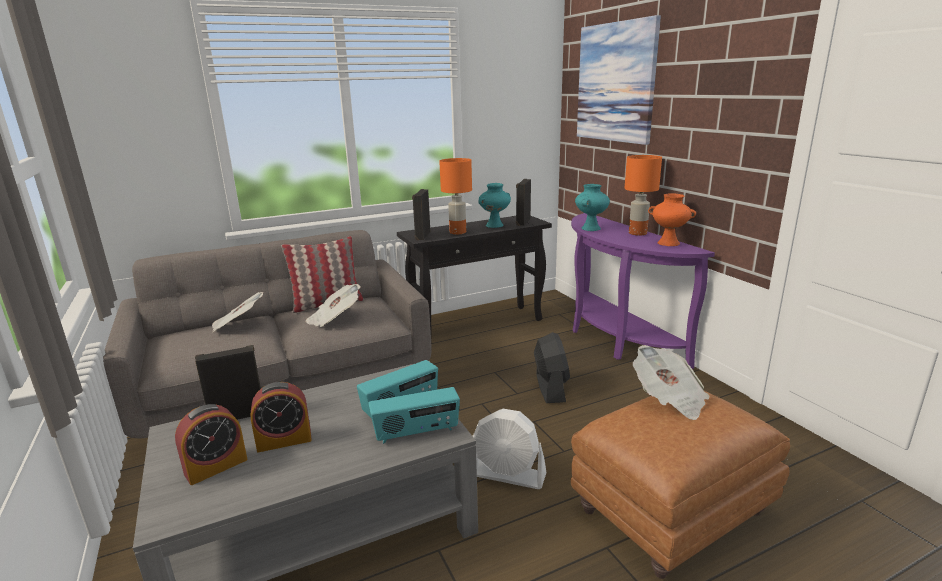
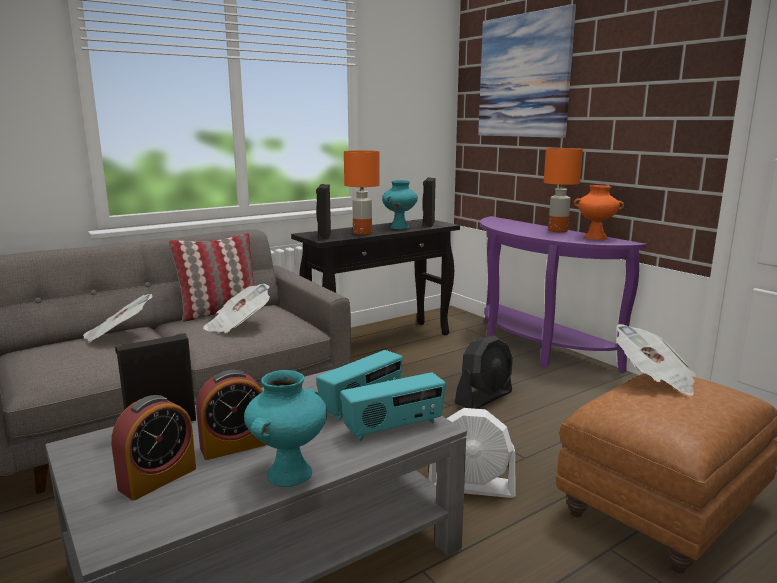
camera: 10 degrees left, 5 degrees down
(550, 387) = (484, 398): black fan -> black fan turned 60 degrees clockwise
(590, 228) = (506, 227): turquoise vase -> turquoise vase (289, 473)

